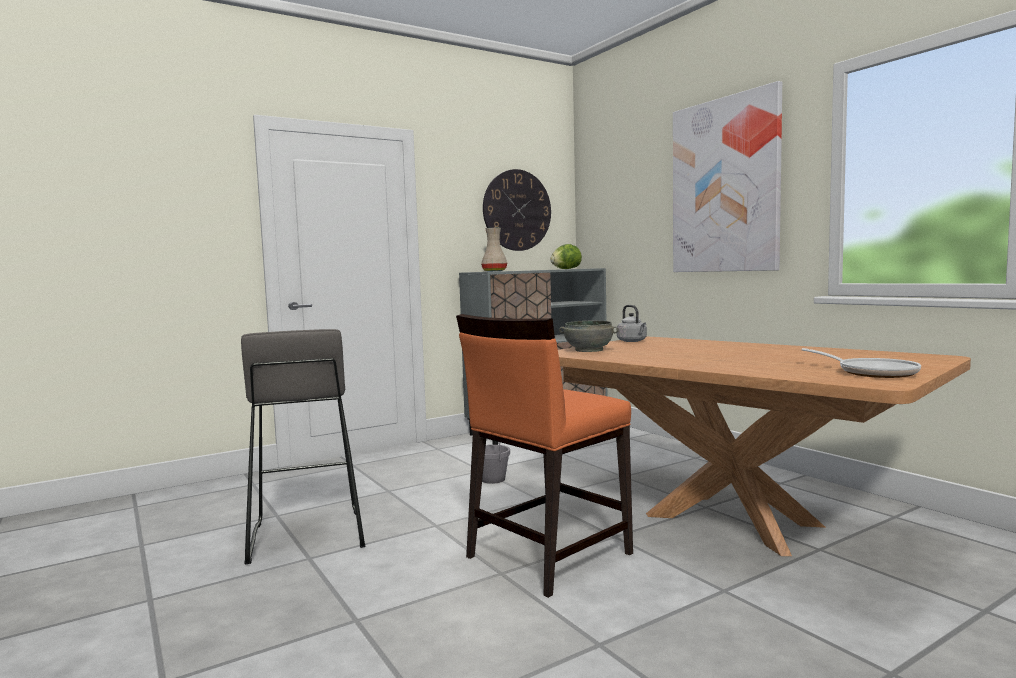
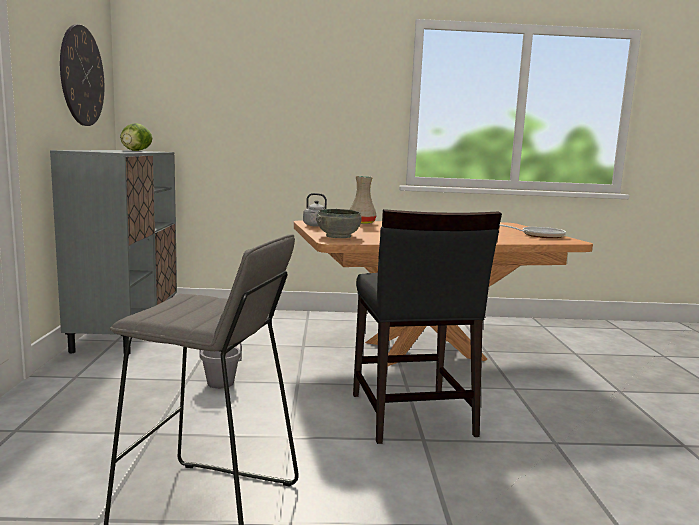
camera: 60 degrees left, 5 degrees up
(493, 271) = (91, 150): beige vase -> beige vase (361, 223)
(547, 555) = (411, 415): orange chair -> black chair
(725, 186) = (319, 91): picture -> none

